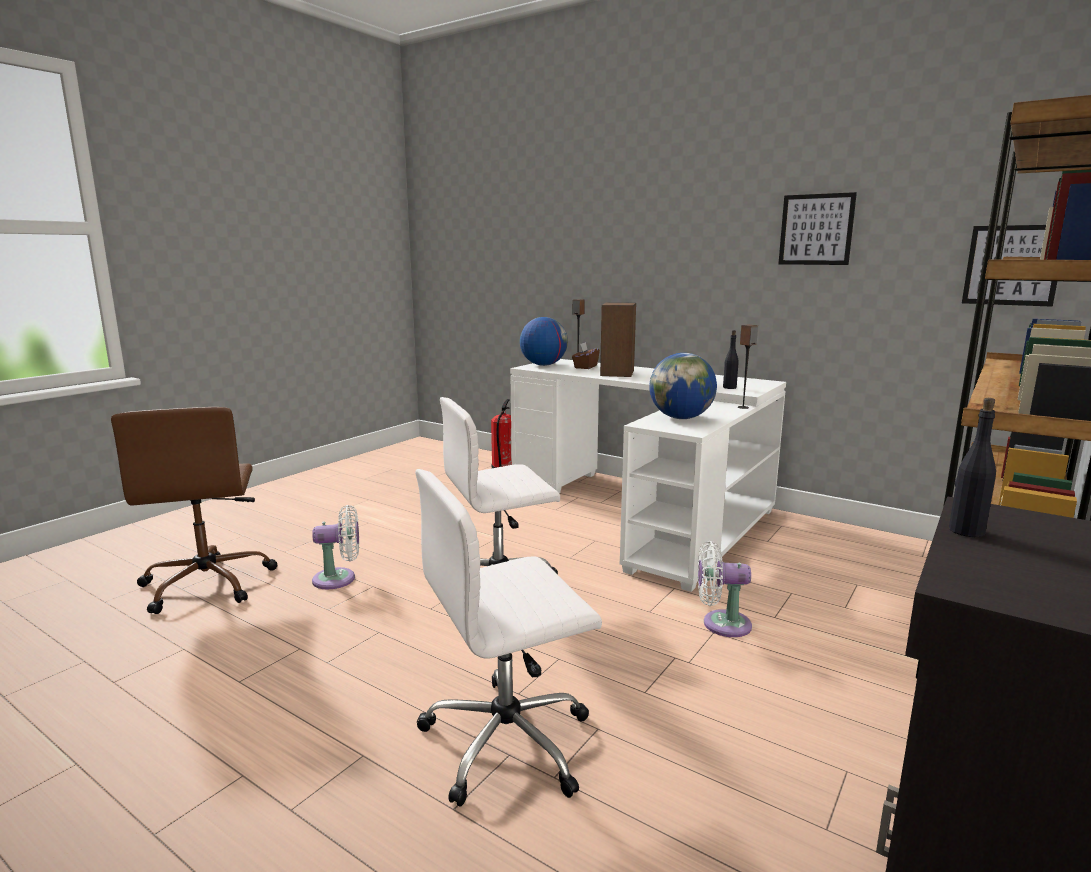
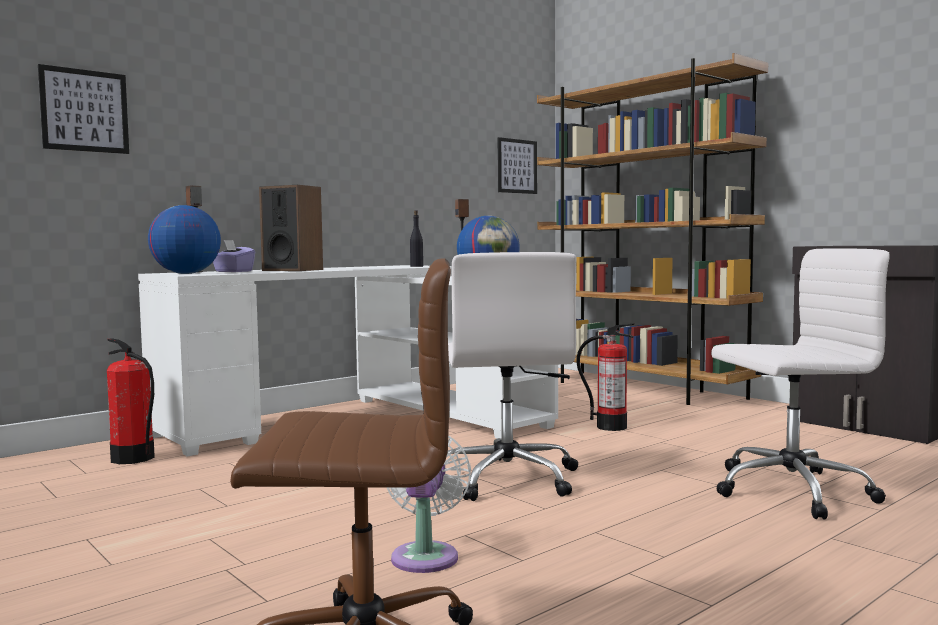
camera: 75 degrees left, 10 degrees down
(509, 741) = (788, 490): white office chair -> white office chair turned 90 degrees counterclockwise
(585, 367) = (233, 271): brown tissue box -> purple tissue box
(721, 624) = (611, 427): white fan -> fire extinguisher
(816, 229) = (410, 128): picture -> picture (84, 110)
(966, 531) = (849, 245): black bottle -> none

